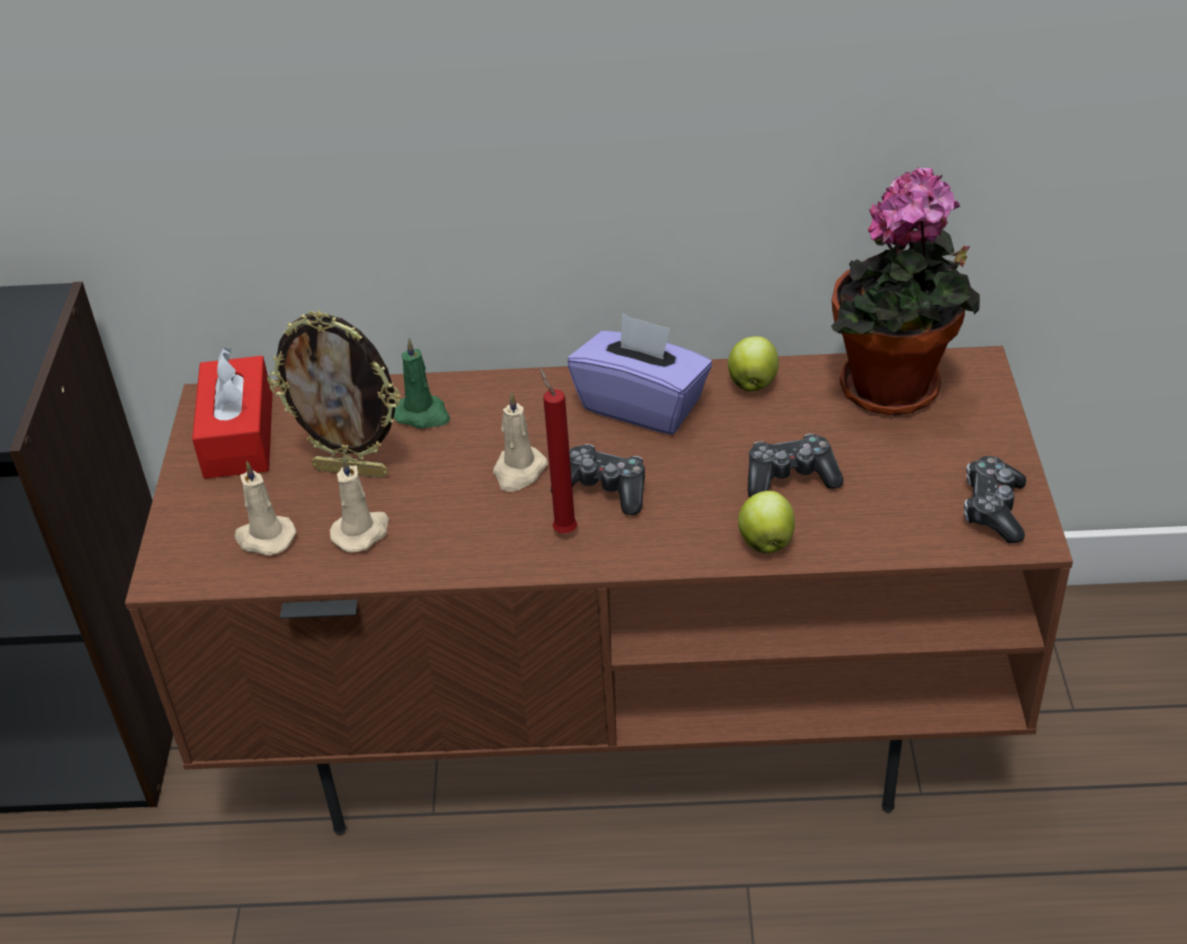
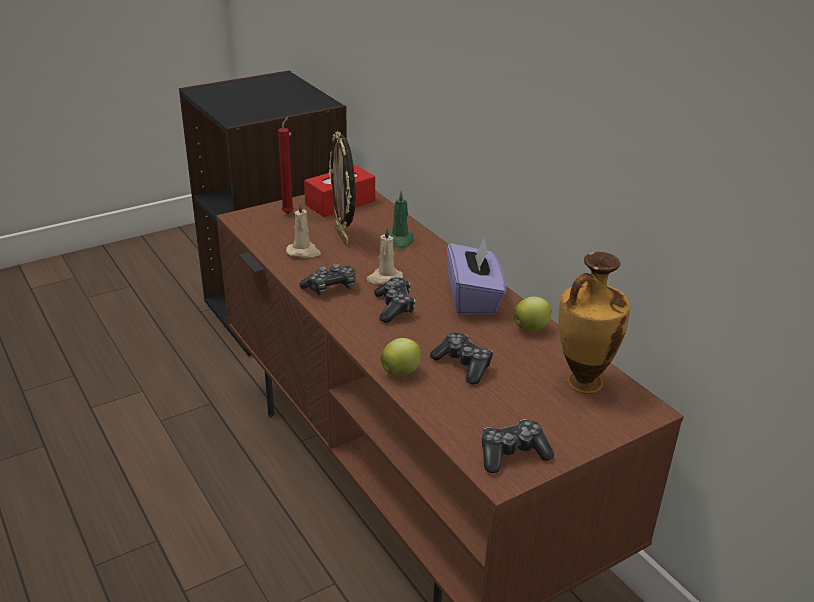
camera: 55 degrees right, 10 degrees down
(264, 538) = (280, 231): beige candle -> none
(497, 538) = (330, 288): none -> game controller
(563, 529) = (353, 304): red candle -> red candle (289, 213)
(895, 393) = (582, 383): potted plant -> vase

